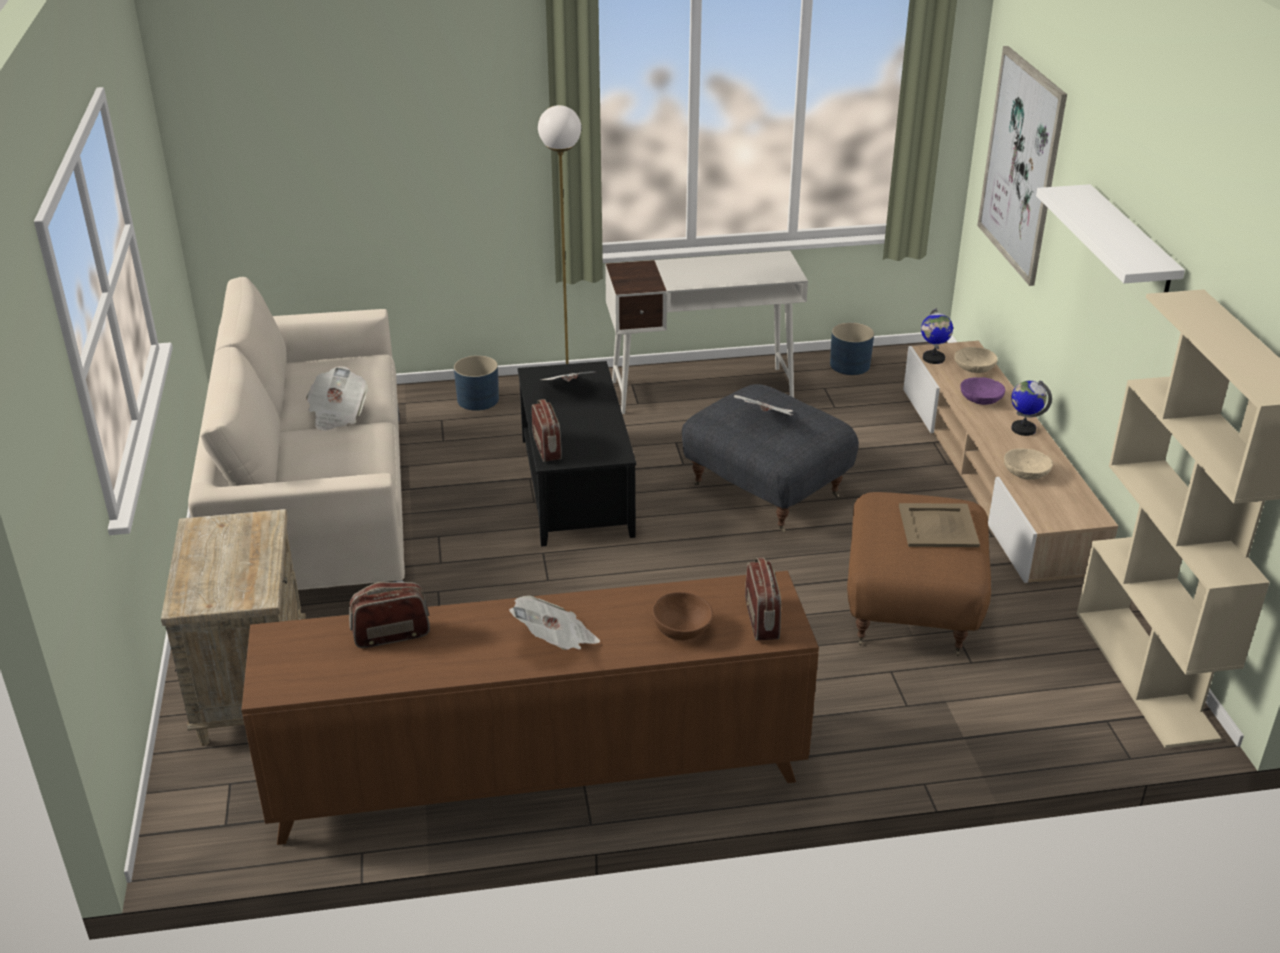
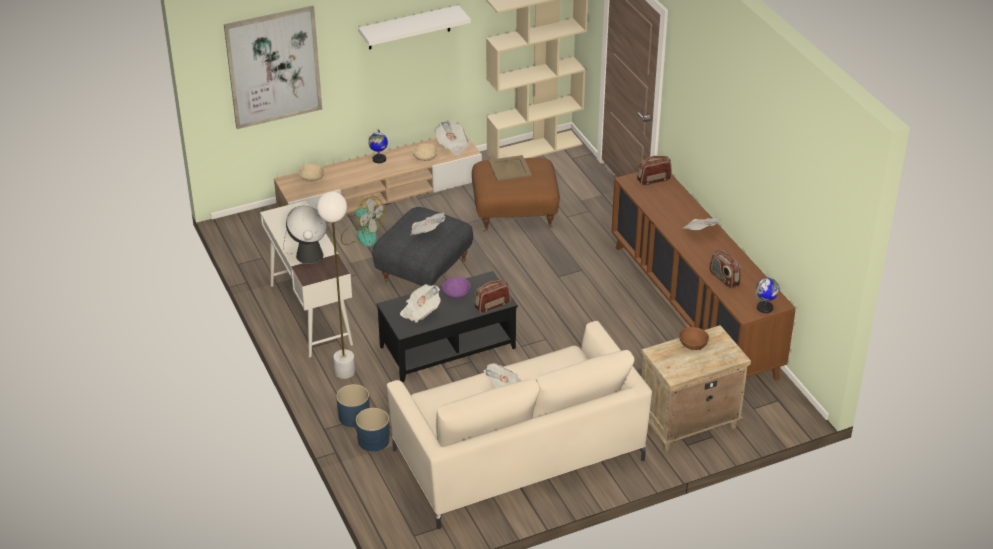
camera: 105 degrees left, 5 degrees up
(677, 271) = (306, 253): none -> table lamp
(680, 630) = (673, 200): brown bowl -> brown bowl (693, 345)
(850, 365) = (259, 255): blue planter -> blue planter (373, 440)
(880, 447) = (362, 235): none -> fan
(933, 358) = (303, 193): globe -> globe (765, 308)
(981, 399) = (350, 174): purple bowl -> purple bowl (456, 293)
(1064, 506) = (452, 146): none -> newspaper

